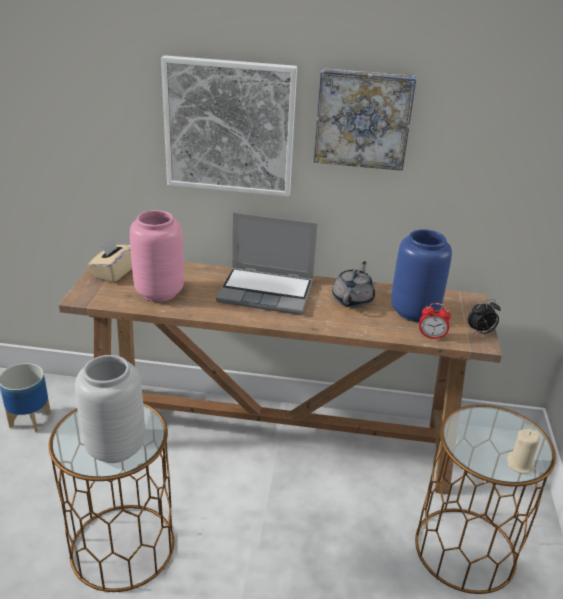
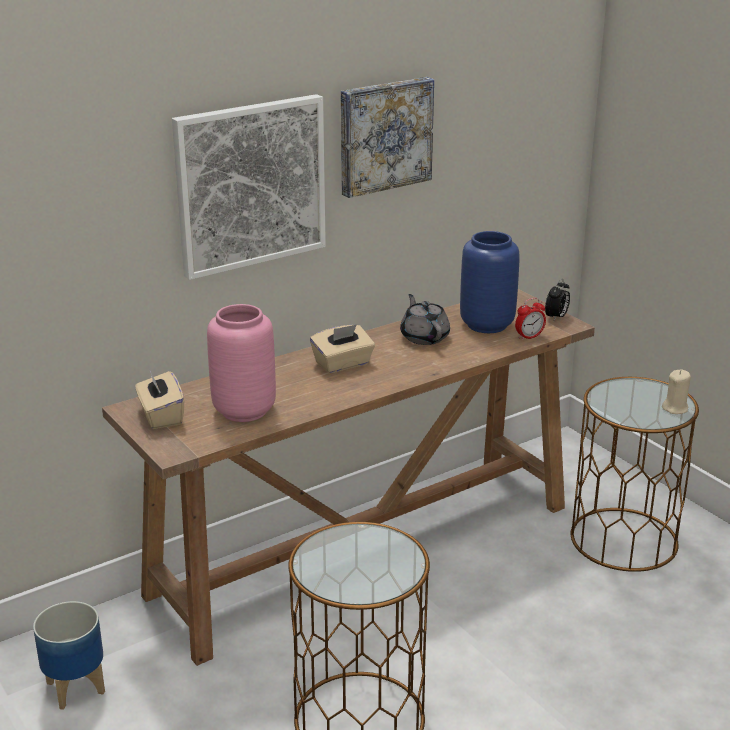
camera: 40 degrees left, 5 degrees down
(115, 448) = (384, 566): grey vase -> none
(267, 292) = (343, 364): laptop -> beige tissue box

